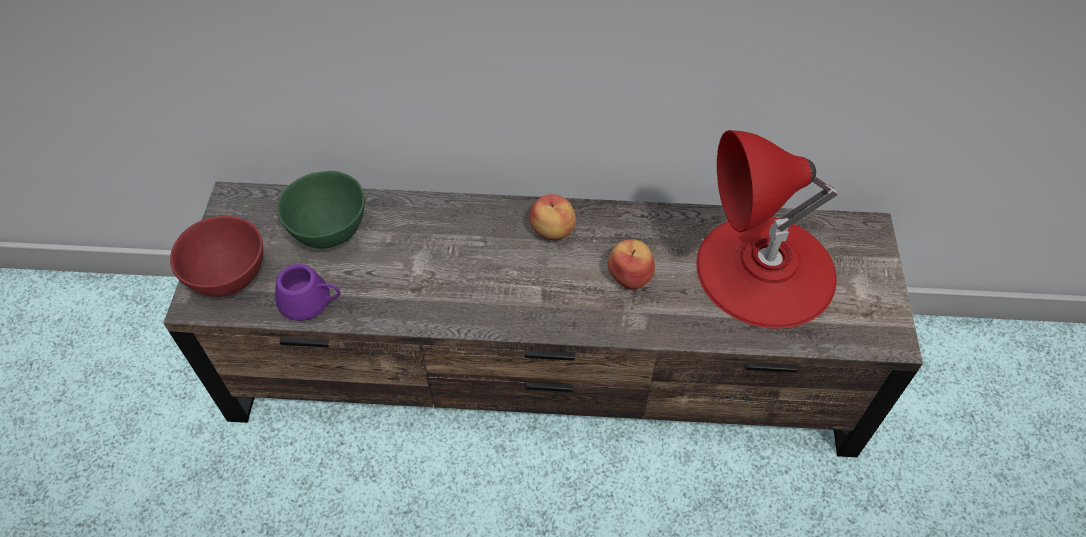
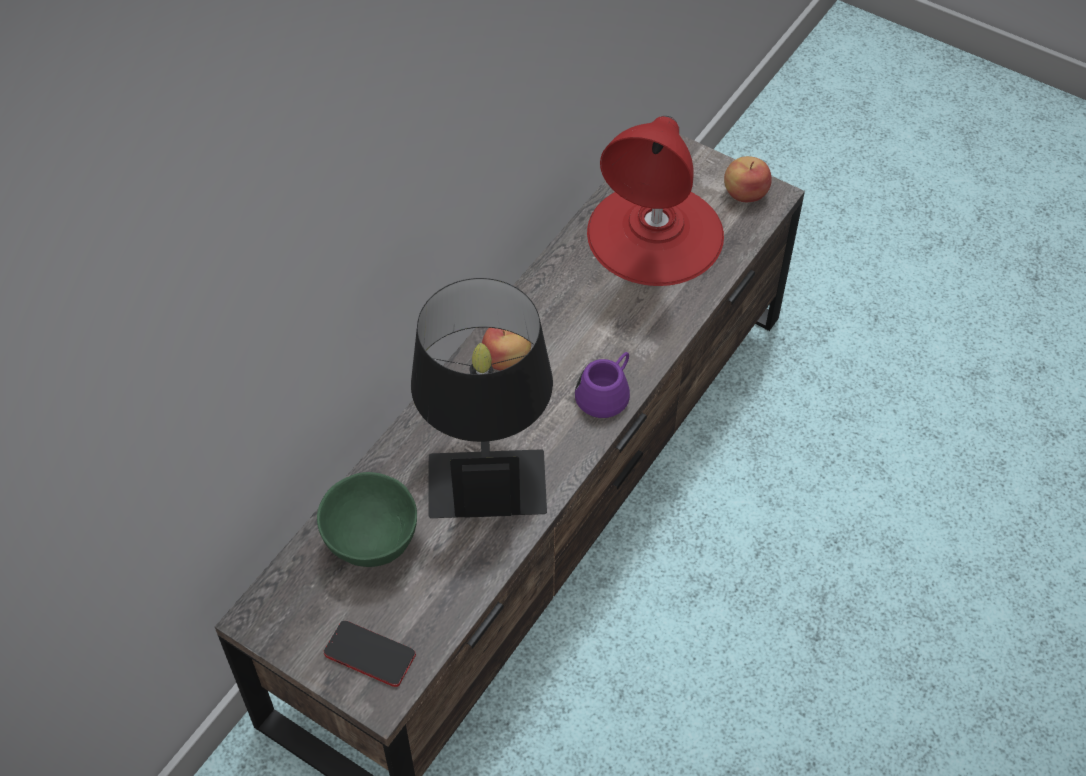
camera: 60 degrees left, 0 degrees up
(231, 277) = (370, 654): red bowl -> phone
(311, 302) = (453, 591): purple mug -> purple mug (606, 393)
(445, 264) = (485, 461): none -> black table lamp
(630, 276) = (597, 328): apple -> apple (745, 193)

